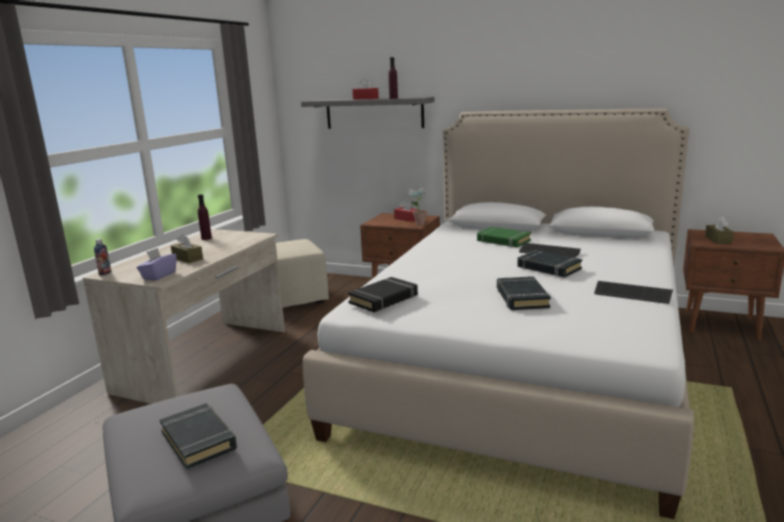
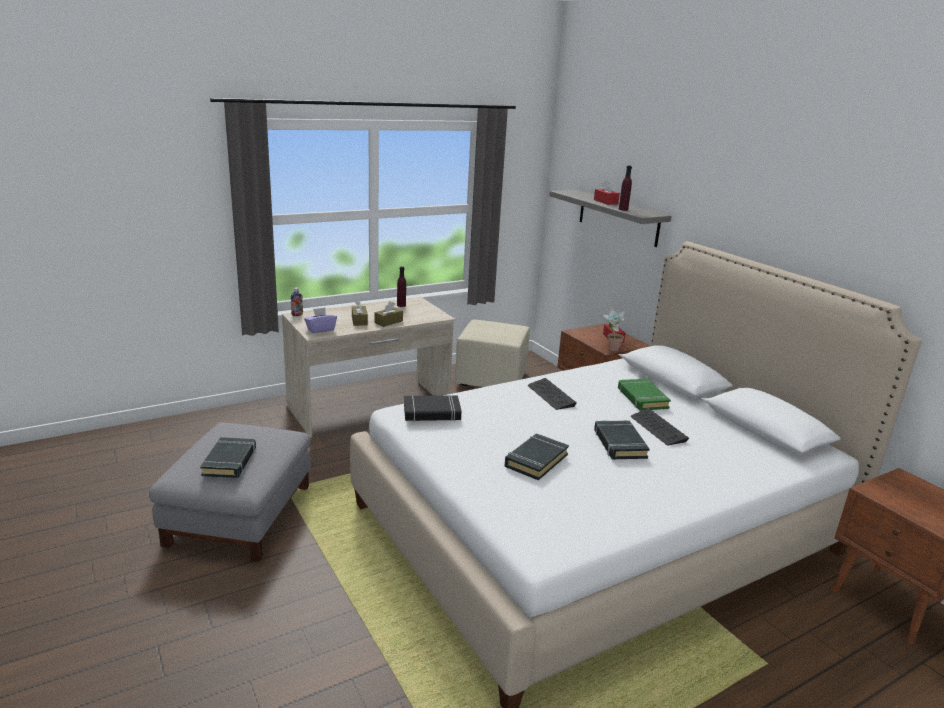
camera: 35 degrees right, 5 degrees up
(632, 294) = (638, 504): keyboard -> keyboard (551, 395)
(718, 240) = (903, 496): brown tissue box -> brown tissue box (388, 322)

